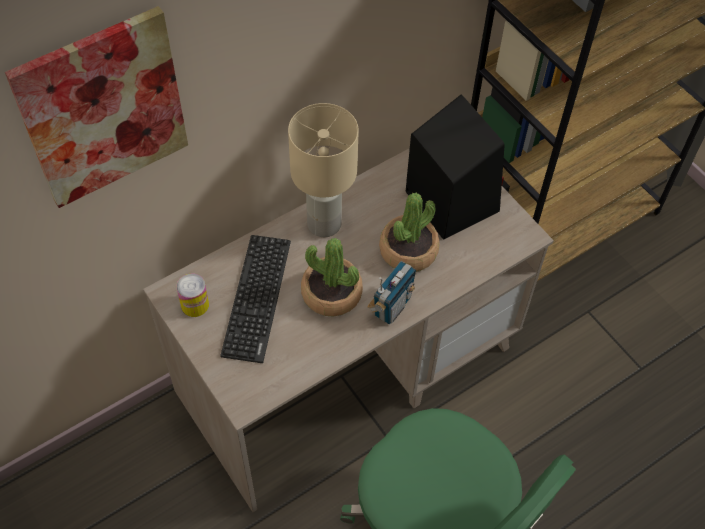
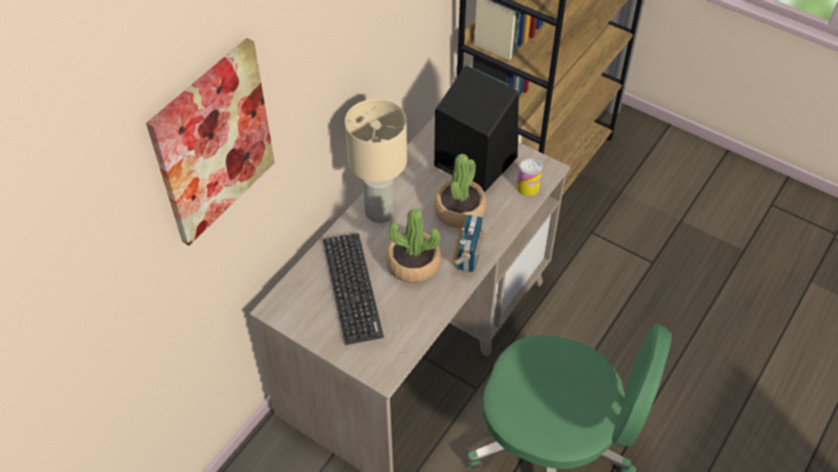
camera: 20 degrees left, 5 degrees down
(195, 305) = (302, 311): can -> can (528, 187)

